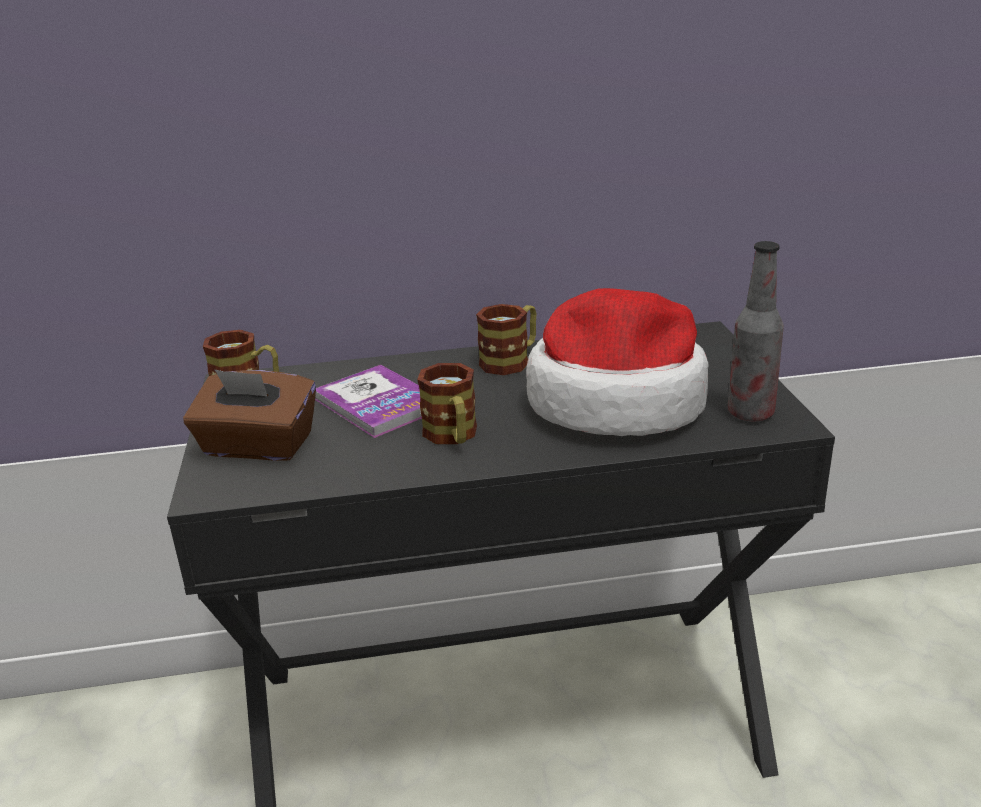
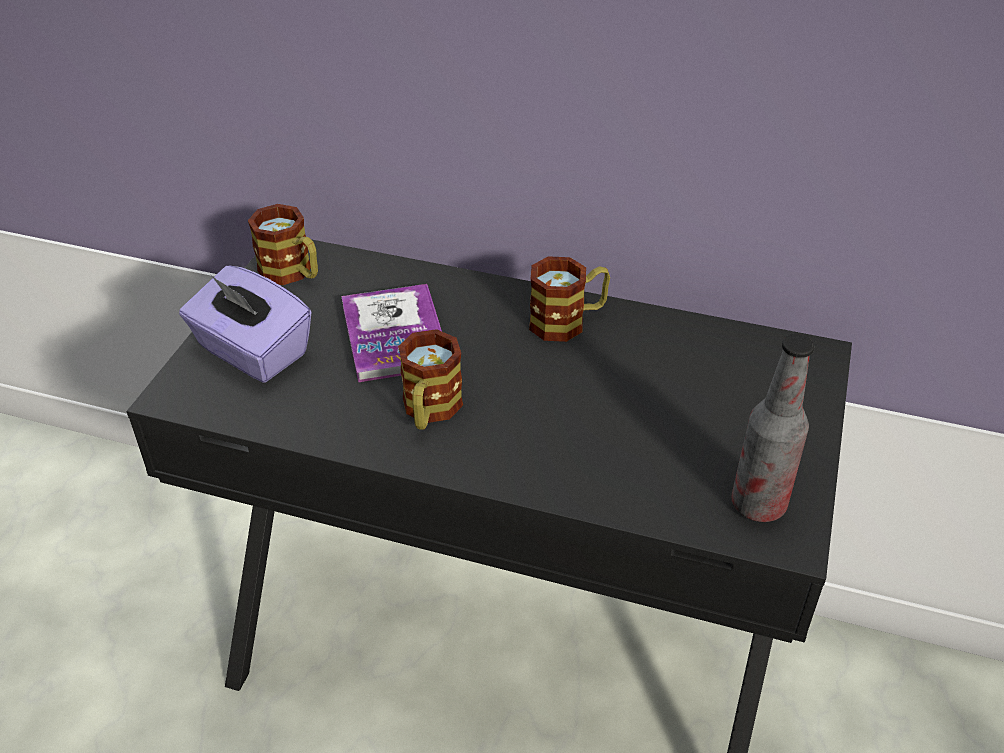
camera: 25 degrees right, 15 degrees up
(257, 446) = (252, 352): brown tissue box -> purple tissue box
(617, 401) = (629, 427): hat -> none

